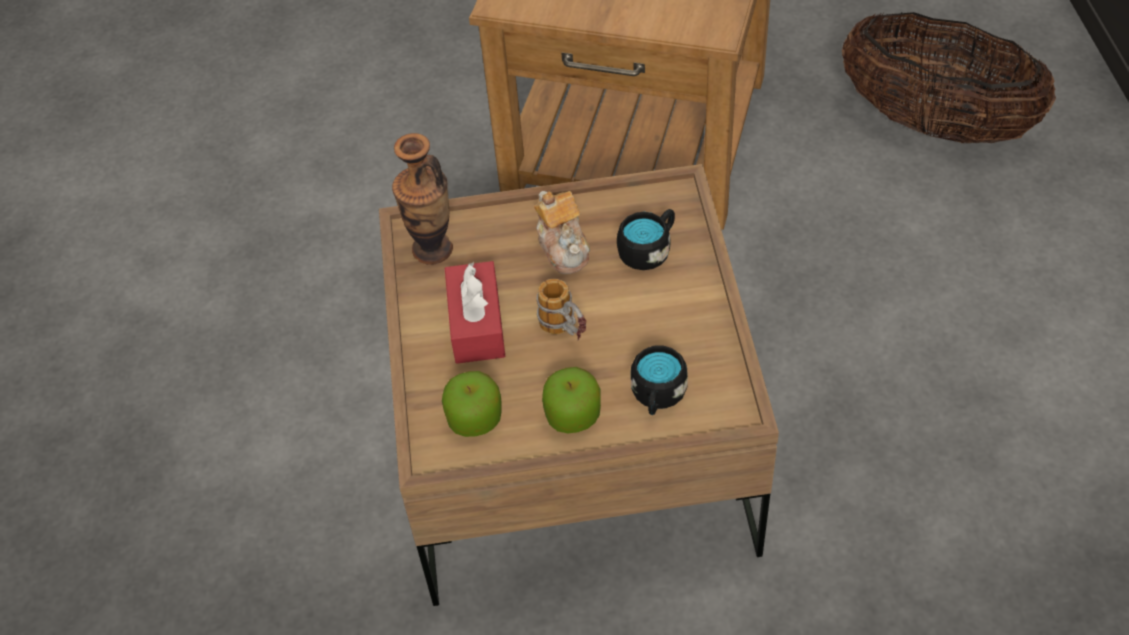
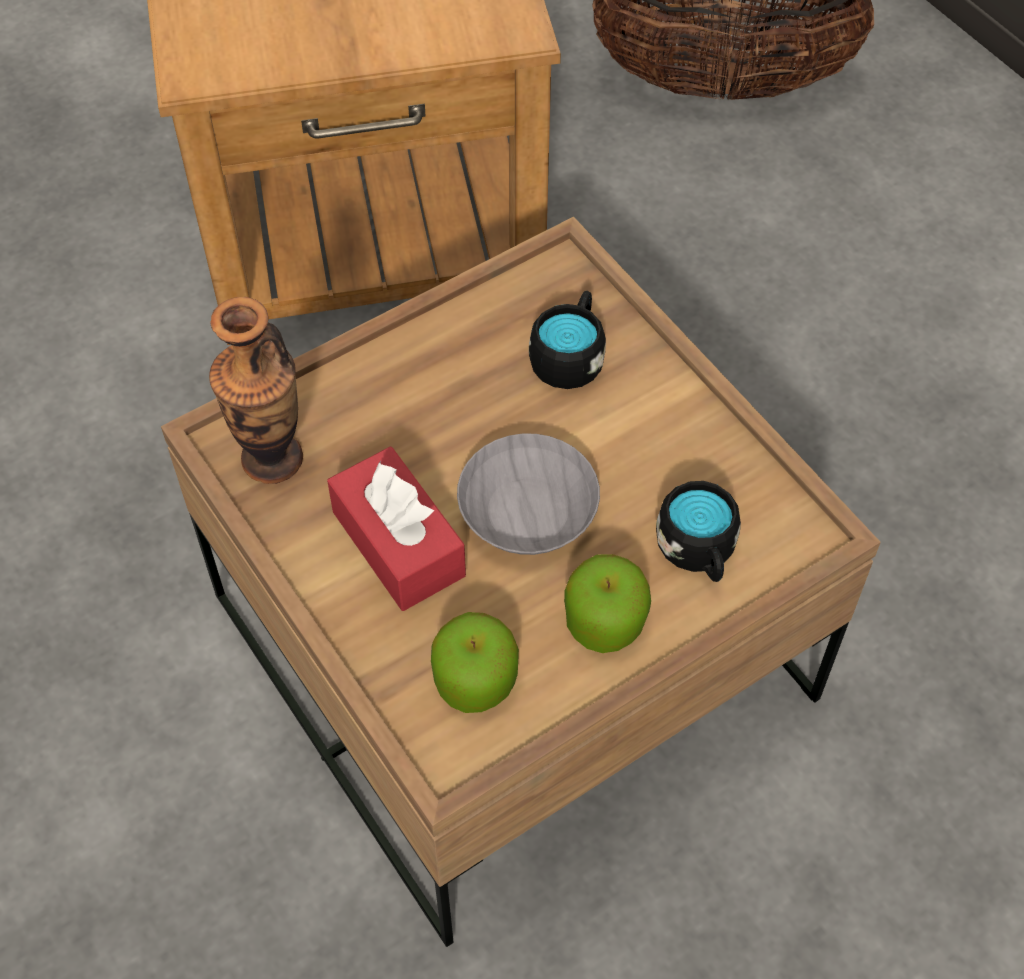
camera: 30 degrees left, 5 degrees up
(564, 247) = (455, 392): teapot -> none
(565, 331) = (526, 508): mug -> grey bowl

